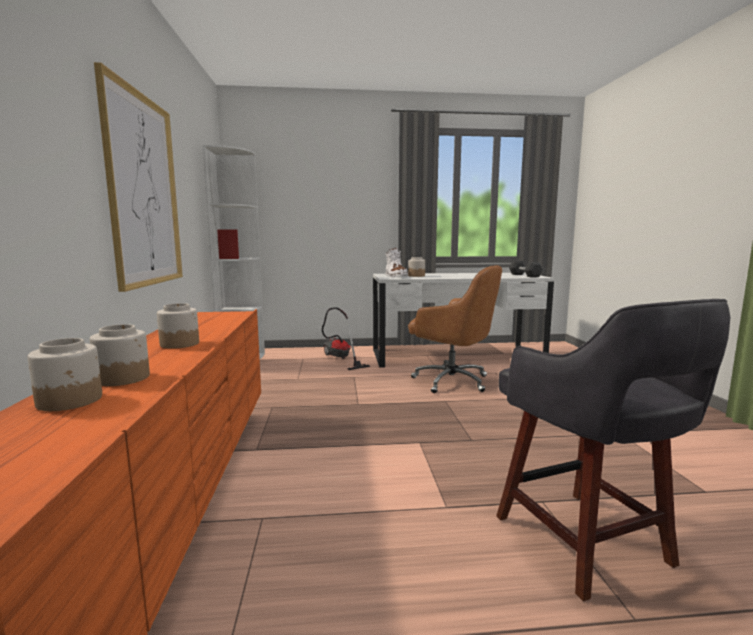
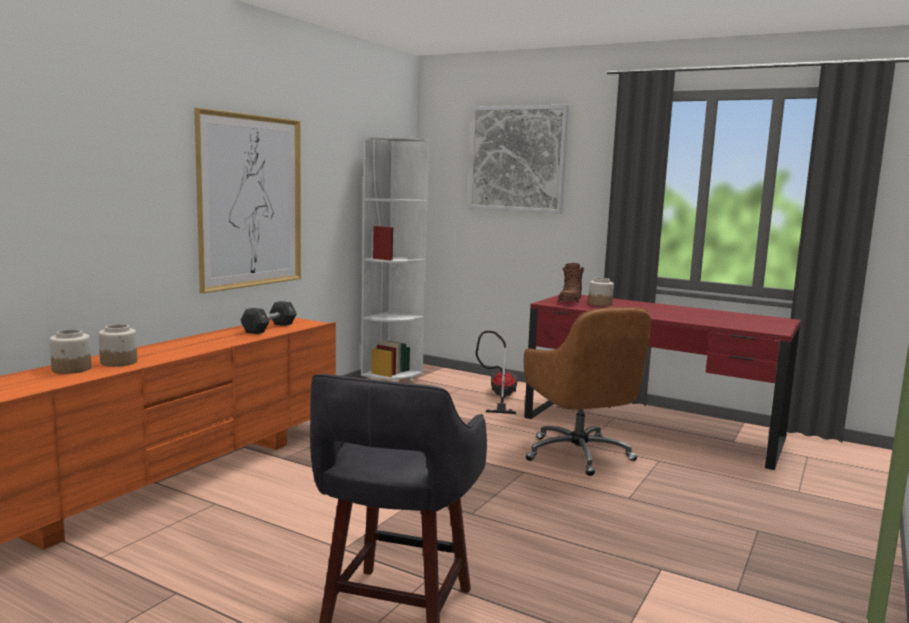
camera: 35 degrees right, 0 degrees up
(179, 344) = (202, 345): jar -> none
(318, 175) = (517, 159): none -> picture
(395, 276) = (570, 301): white boot -> brown boot
(455, 356) = (651, 428): white desk -> red desk
(524, 275) = (761, 325): black dumbbell -> black dumbbell (269, 328)

